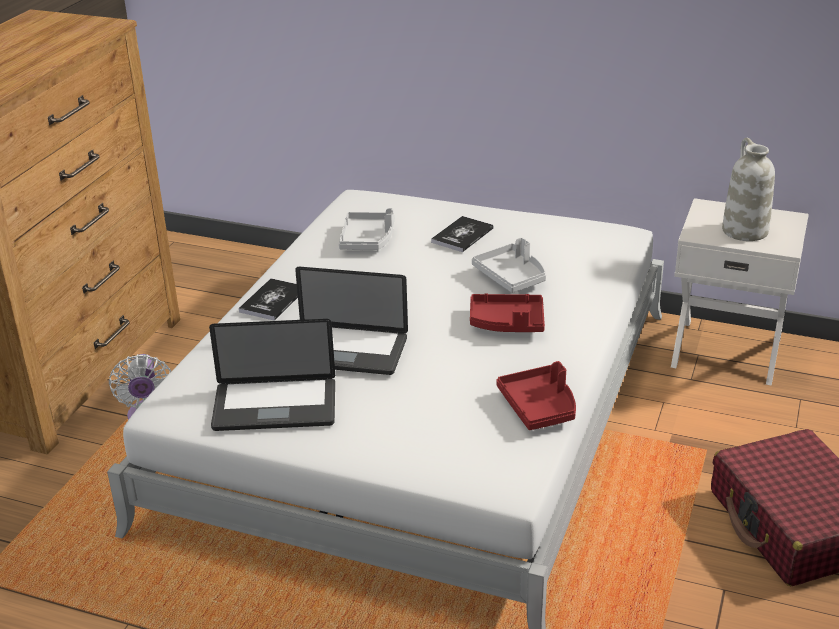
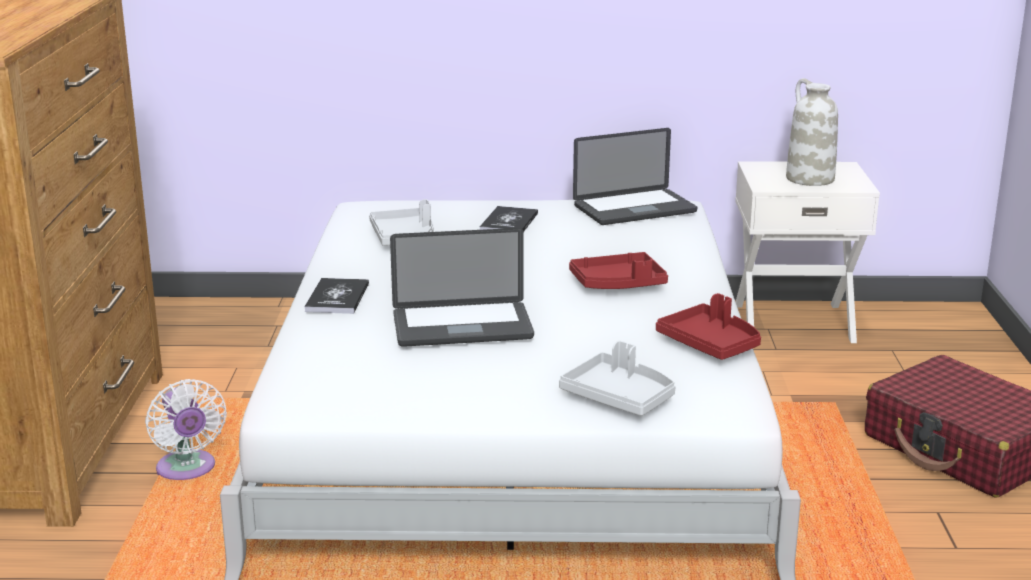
camera: 20 degrees left, 10 degrees down
(275, 406) = (418, 383): laptop -> laptop (634, 209)
(511, 276) = (592, 247): grey tray -> grey tray (619, 397)

